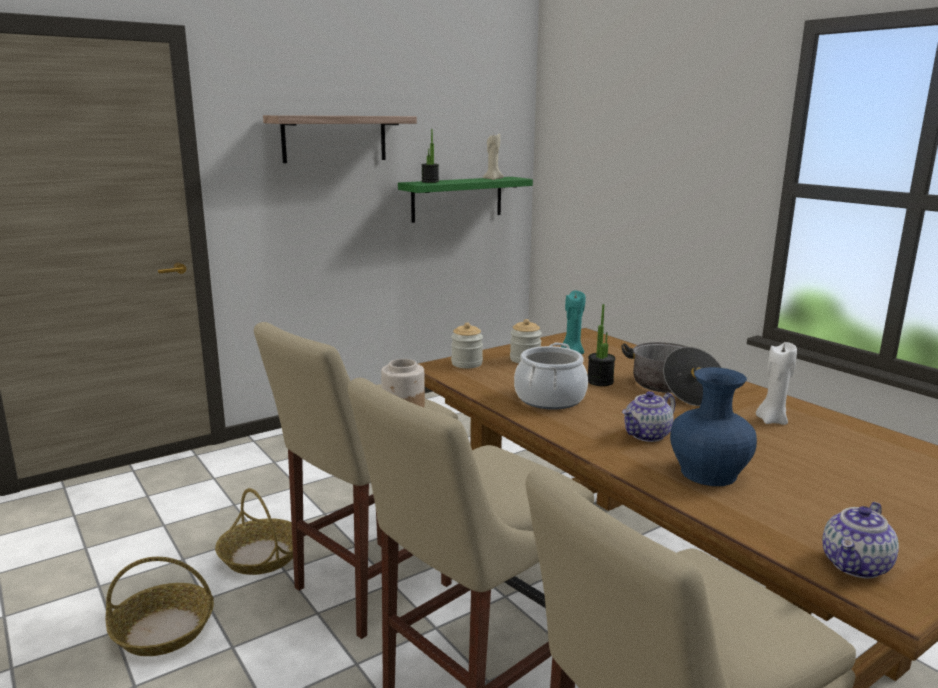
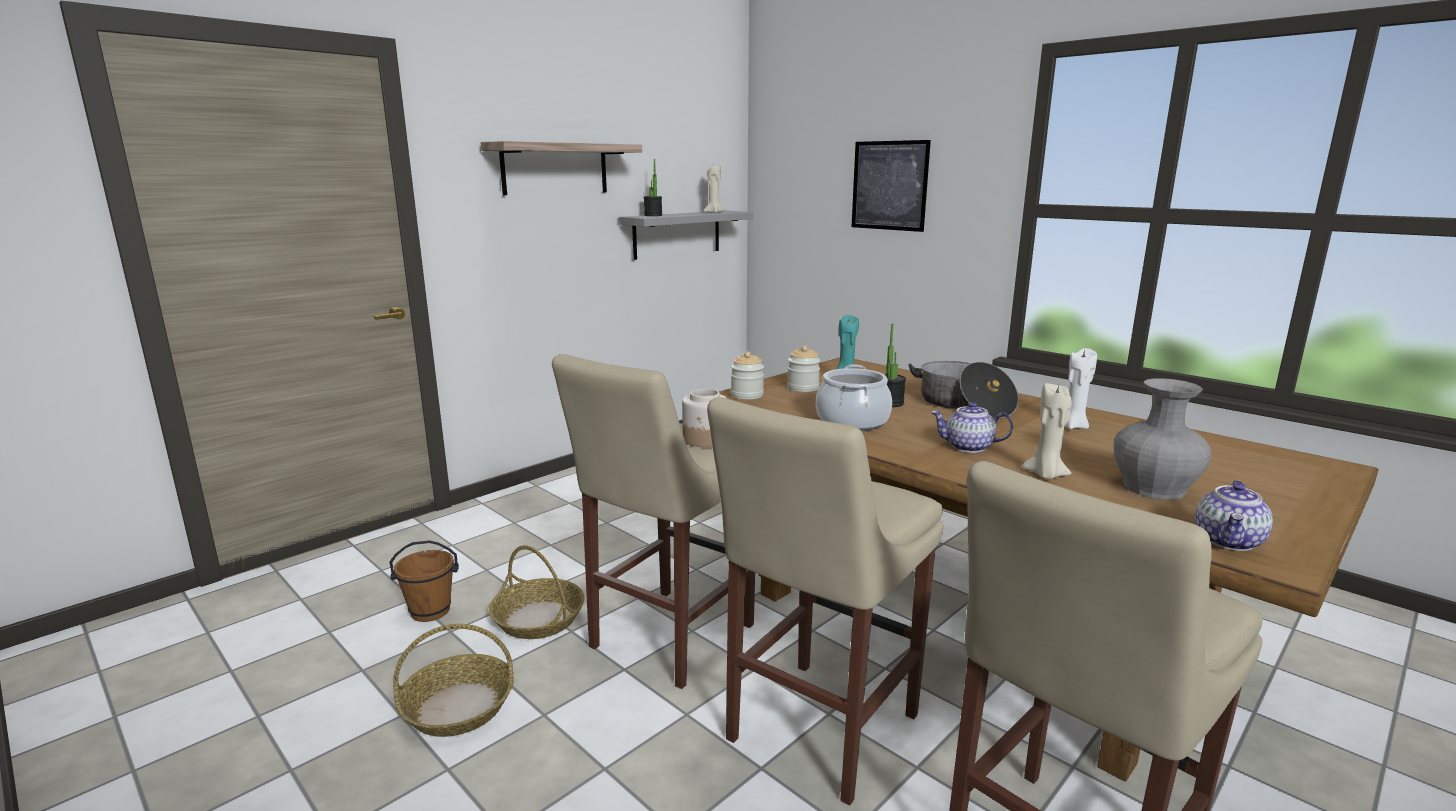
camera: 10 degrees left, 0 degrees up
(173, 539) = (430, 612): none -> brown bucket
(457, 199) = (677, 234): green shelf -> grey shelf
(647, 435) = (968, 447): teapot -> teapot turned 60 degrees clockwise
(658, 158) = (889, 185): none -> picture
(707, 472) = (1046, 475): blue vase -> beige candle
(812, 497) = (1152, 488): none -> grey vase

